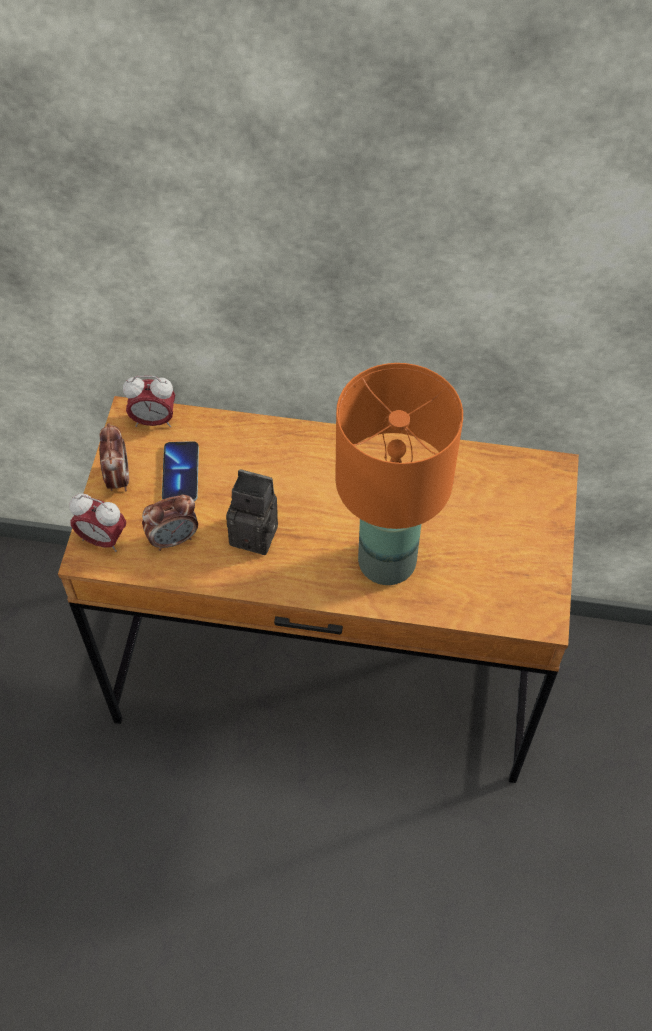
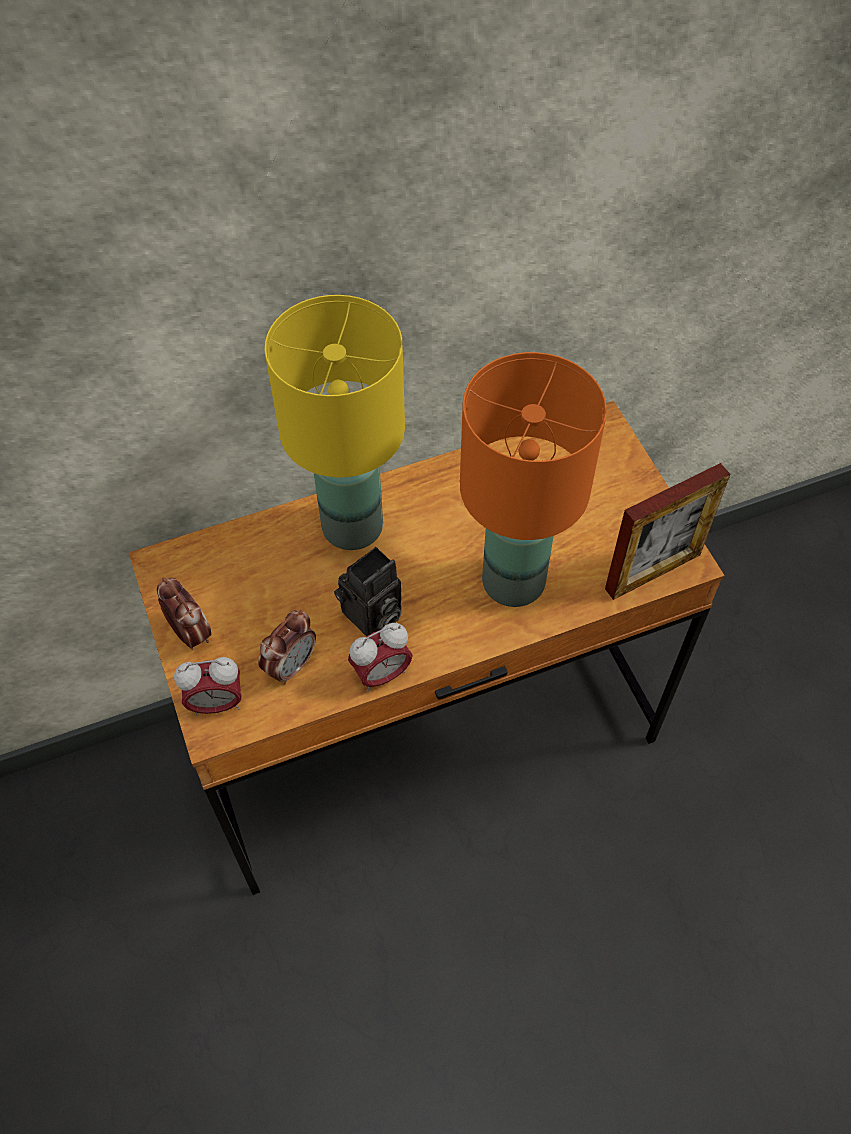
camera: 30 degrees left, 0 degrees up
(154, 420) = (188, 557): alarm clock -> alarm clock (381, 674)
(180, 473) = (253, 596): phone -> none
(257, 533) = (372, 617): camera -> camera turned 150 degrees clockwise
(292, 455) = (354, 525): none -> yellow table lamp
(507, 611) = (653, 571): none -> picture frame

